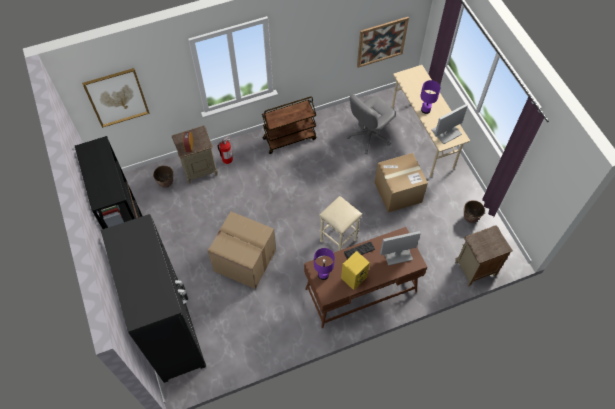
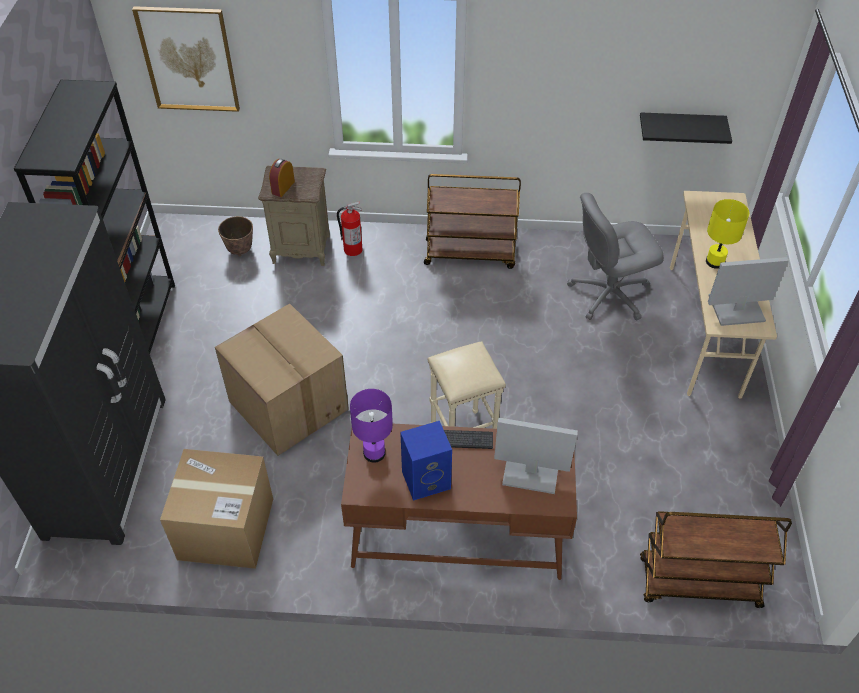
camera: 25 degrees right, 10 degrees down
(354, 277) = (427, 479): yellow speaker -> blue speaker
(381, 42) = (680, 127): picture -> black shelf
(398, 192) = (613, 398): cardboard box -> cardboard box (226, 528)
(425, 110) = (714, 262): purple table lamp -> yellow table lamp
(470, 218) = (732, 492): planter -> none
(475, 268) = (698, 583): beige nightstand -> brown cart

